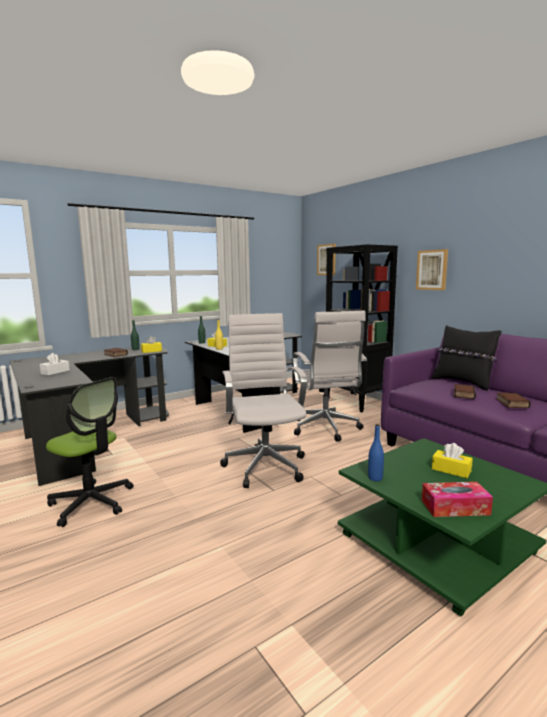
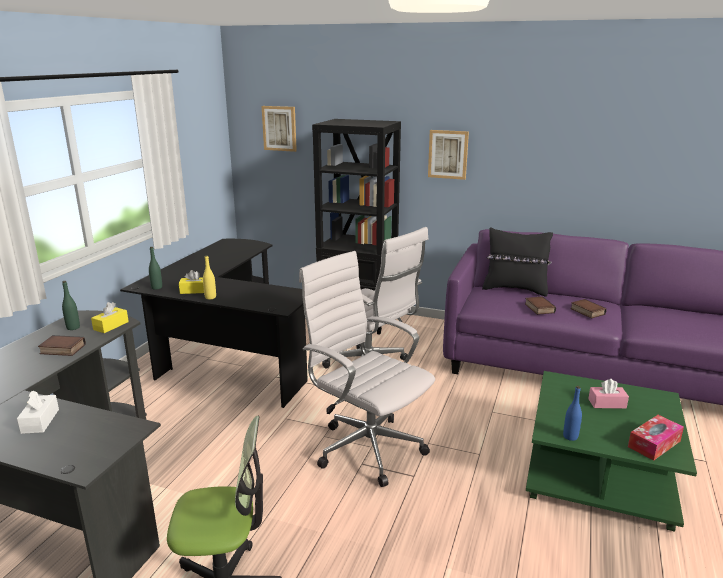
camera: 35 degrees left, 10 degrees up
(451, 470) = (607, 403): yellow tissue box -> pink tissue box

